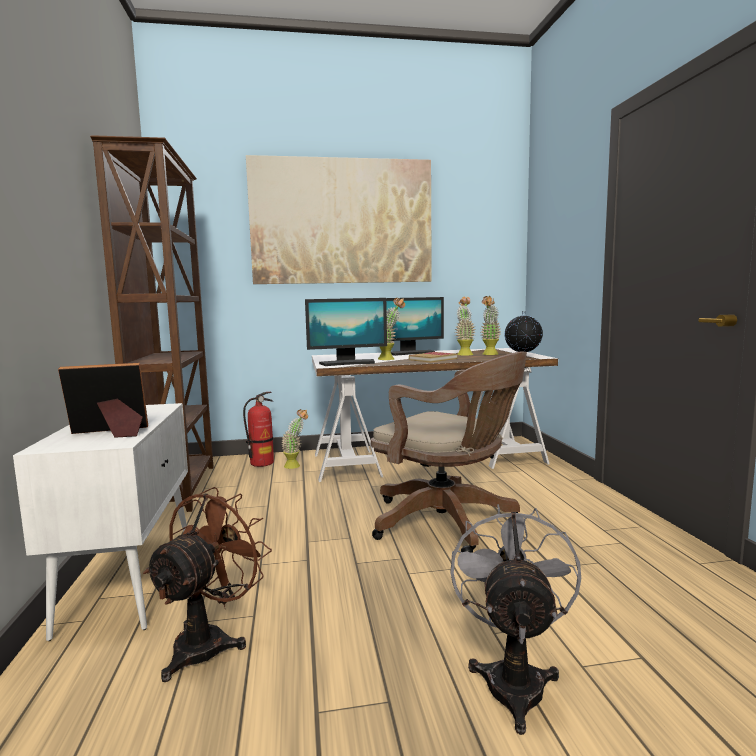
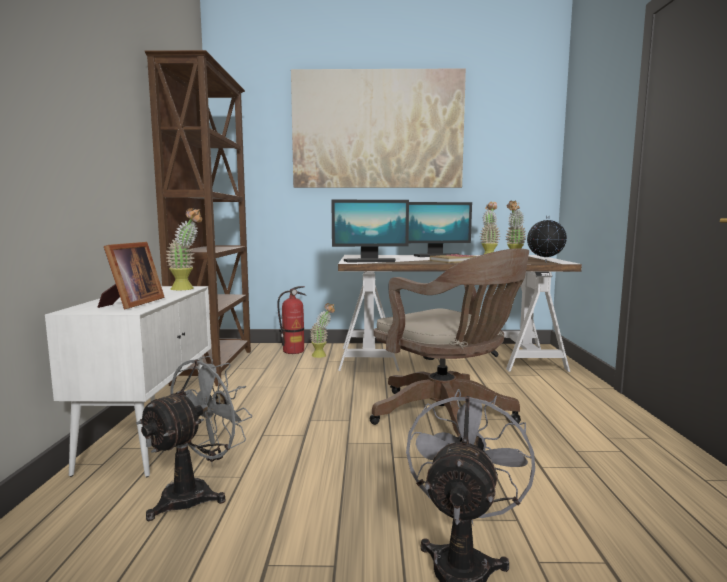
camera: 10 degrees right, 0 degrees up
(111, 433) = (131, 304): picture frame -> picture frame turned 105 degrees clockwise
(210, 641) = (197, 493): brown fan -> grey fan
(390, 359) = (413, 259): potted plant -> potted plant (187, 289)

